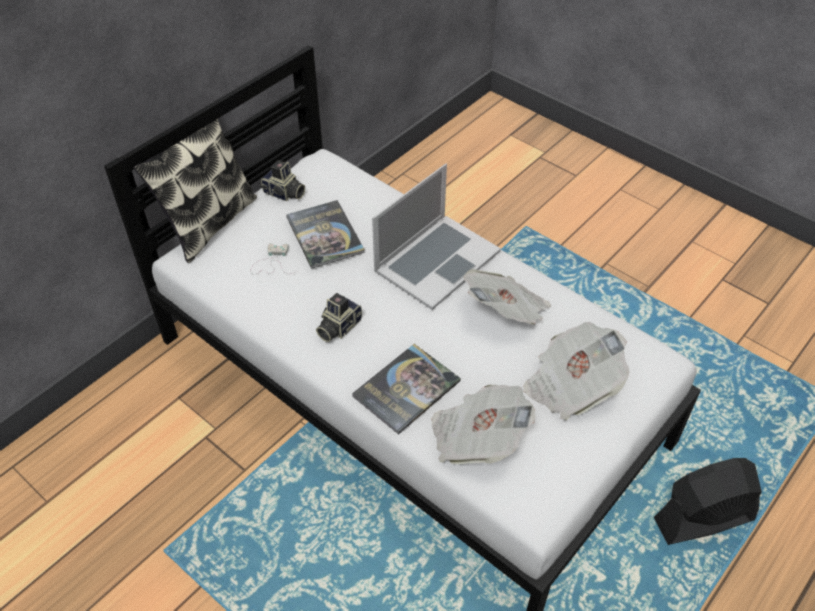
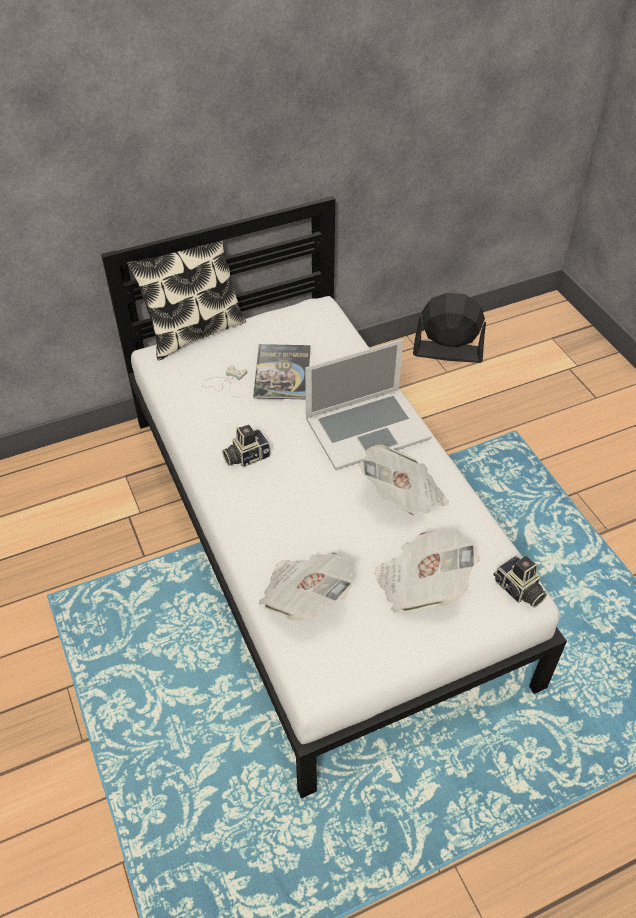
camera: 25 degrees right, 0 degrees up
(284, 194) = (270, 326): camera -> camera (518, 590)
(406, 389) = (271, 530): book -> none
(702, 519) = (528, 770): black fan -> black fan (447, 351)

